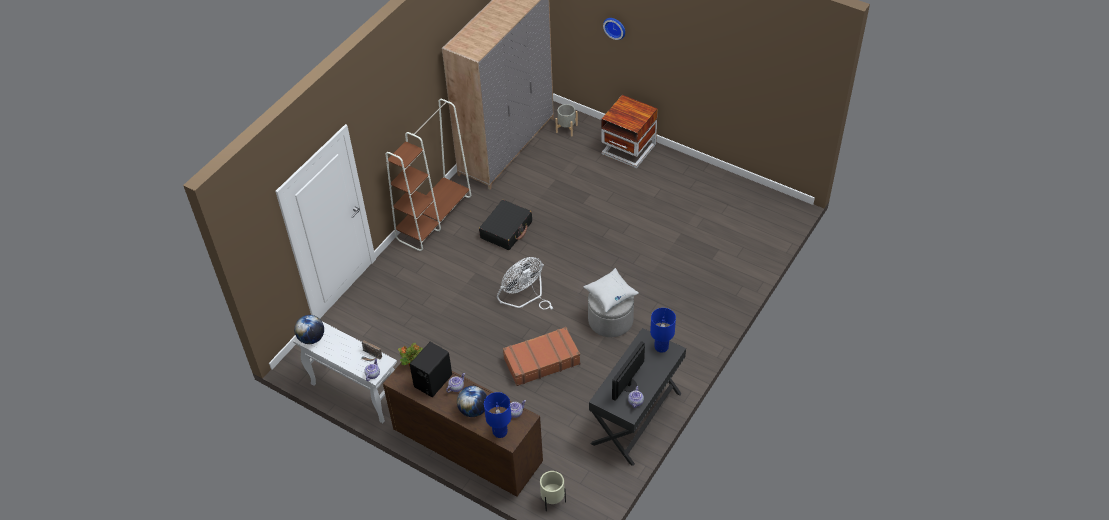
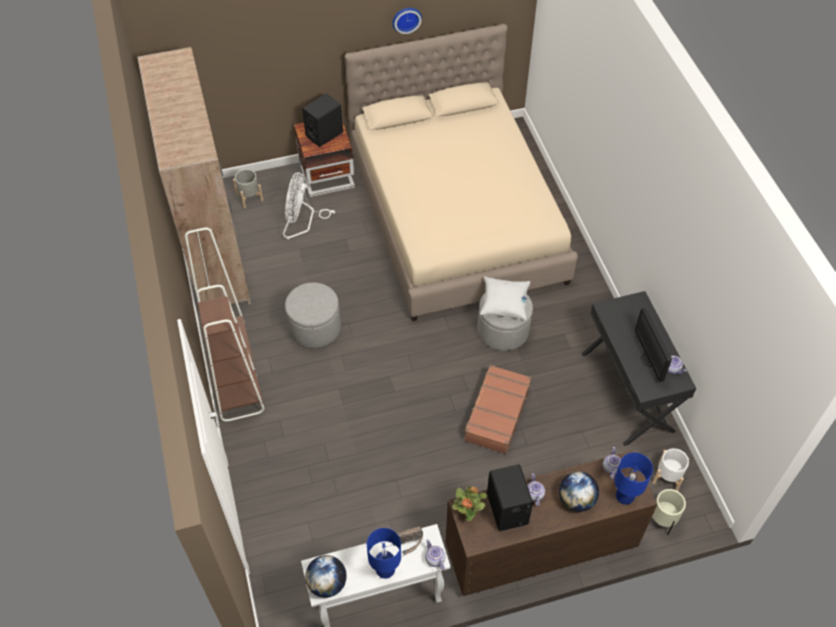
camera: 50 degrees left, 5 degrees up
(506, 230) = (315, 327): black suitcase -> grey ottoman
(527, 297) = (411, 370): white fan -> white fan (303, 218)
(591, 483) = (668, 476): none -> white planter
(615, 27) = (270, 50): wall clock -> wall clock (406, 19)
(631, 113) = (324, 134): none -> black speaker
(661, 348) = (629, 307): blue table lamp -> blue table lamp (385, 570)
(676, 232) = (456, 216): none -> beige bed

